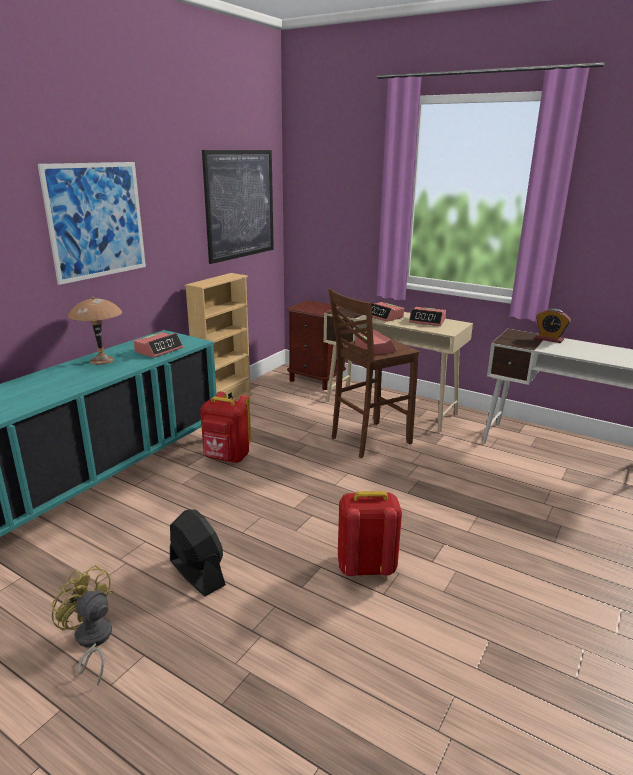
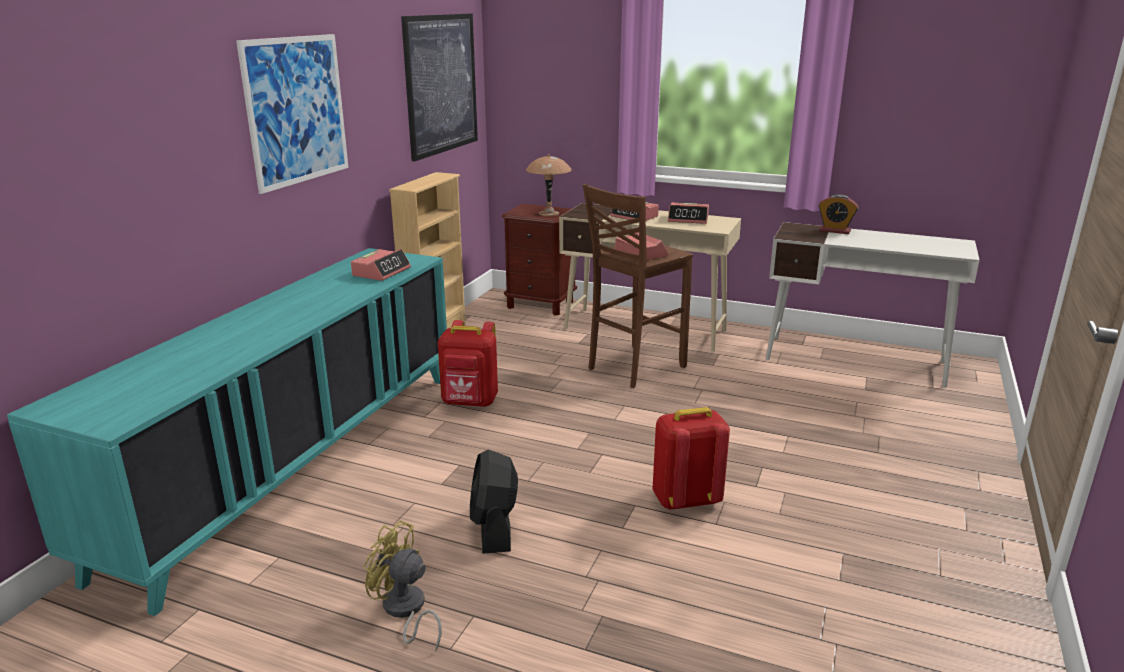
camera: 10 degrees left, 0 degrees up
(102, 360) = (317, 288): brown table lamp -> brown table lamp (549, 213)
(197, 573) = (494, 528): black fan -> black fan turned 135 degrees counterclockwise

